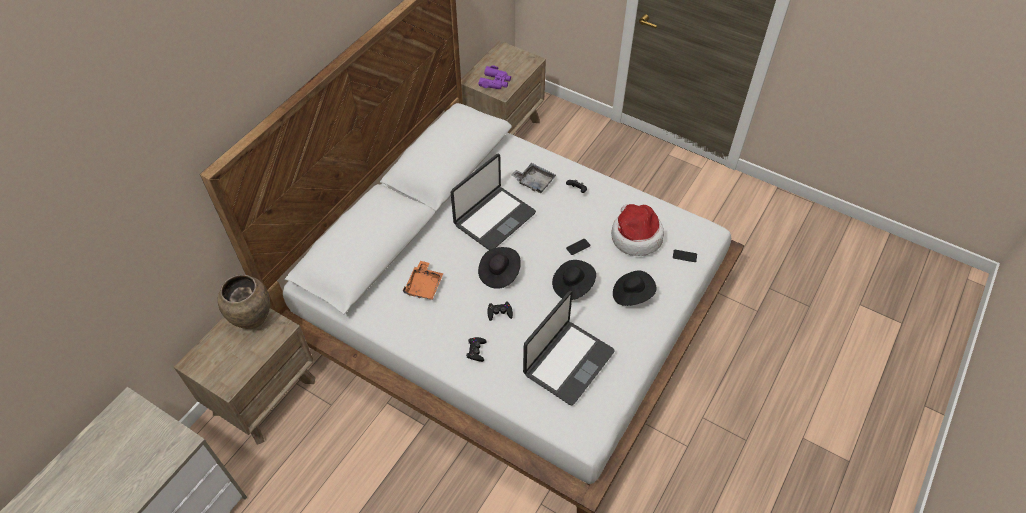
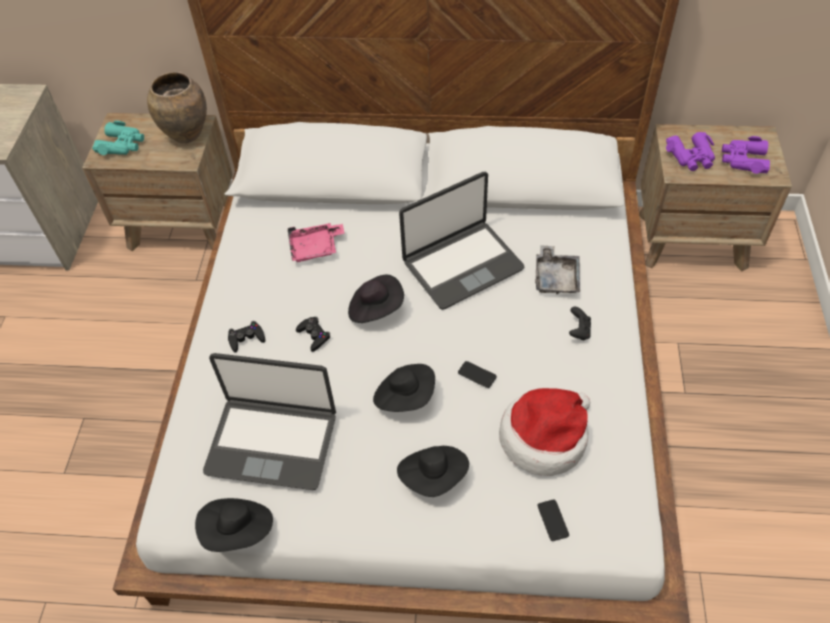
camera: 65 degrees right, 0 degrees up
(225, 366) = (122, 145): none -> turquoise binoculars
(424, 286) = (315, 248): orange tray -> pink tray
(494, 218) = (462, 265): laptop -> laptop turned 45 degrees counterclockwise
(514, 65) = (743, 160): none -> purple binoculars
(617, 402) = (238, 531): none -> black hat

